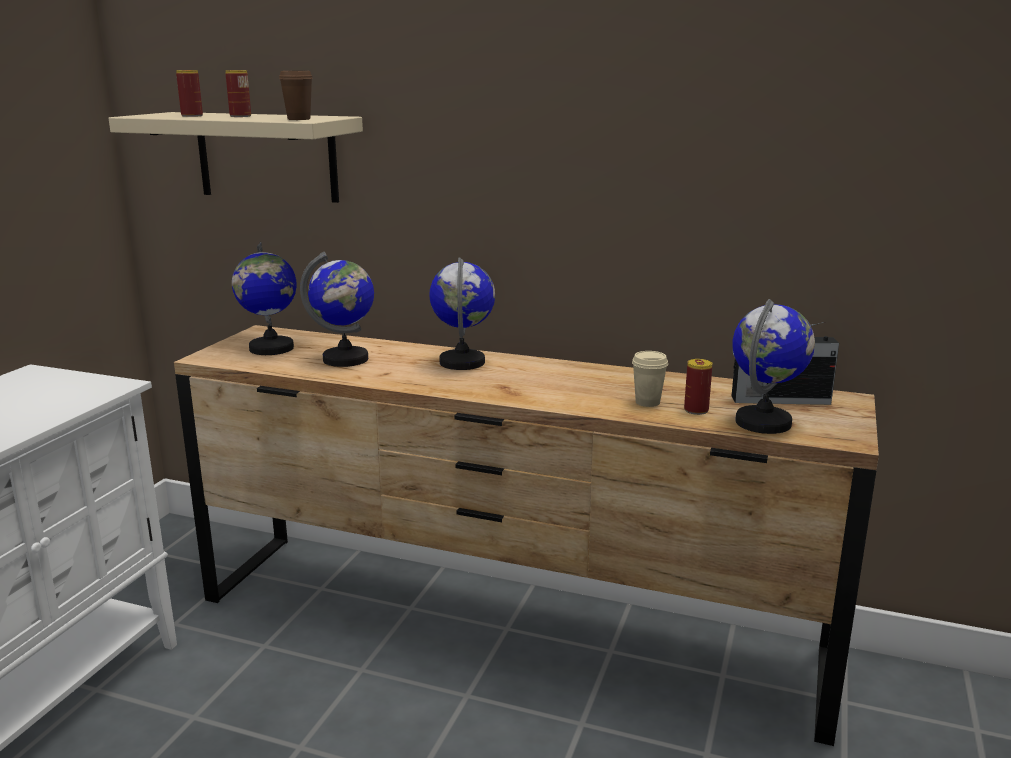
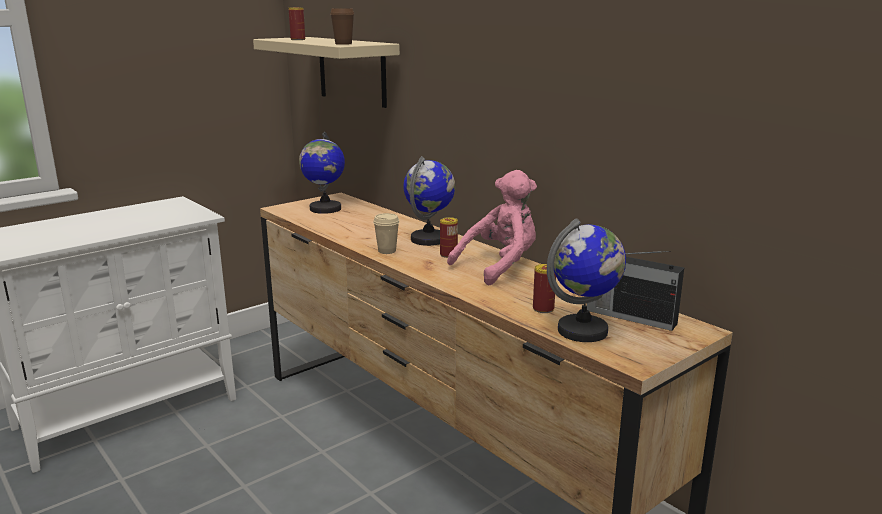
camera: 30 degrees right, 0 degrees up
(240, 116) = (323, 41): can -> can (448, 255)
(346, 359) = (357, 224): globe -> none
(586, 377) = (500, 266): none -> pink plush toy
(647, 402) = (514, 295): beige cup -> beige cup (387, 251)

